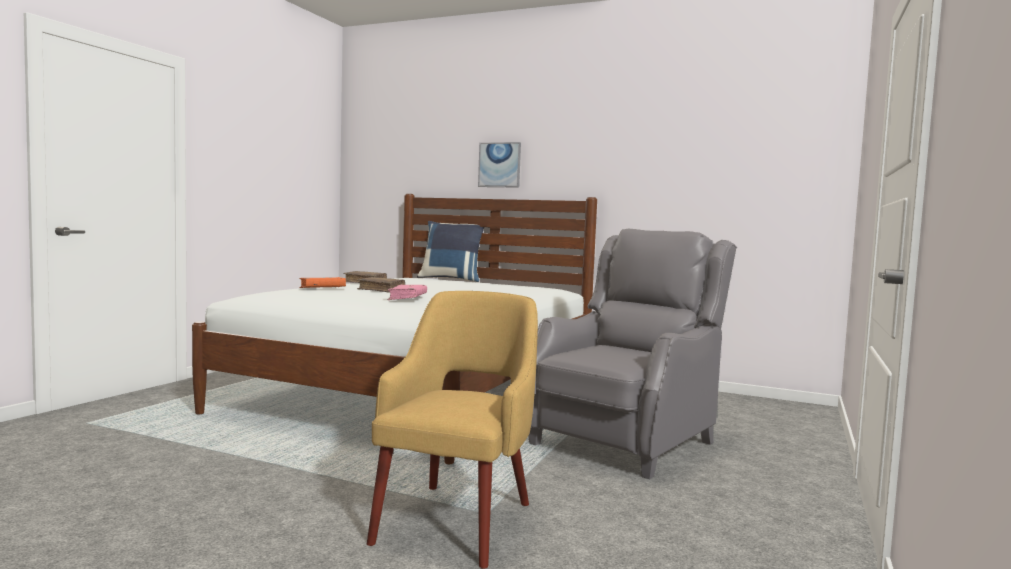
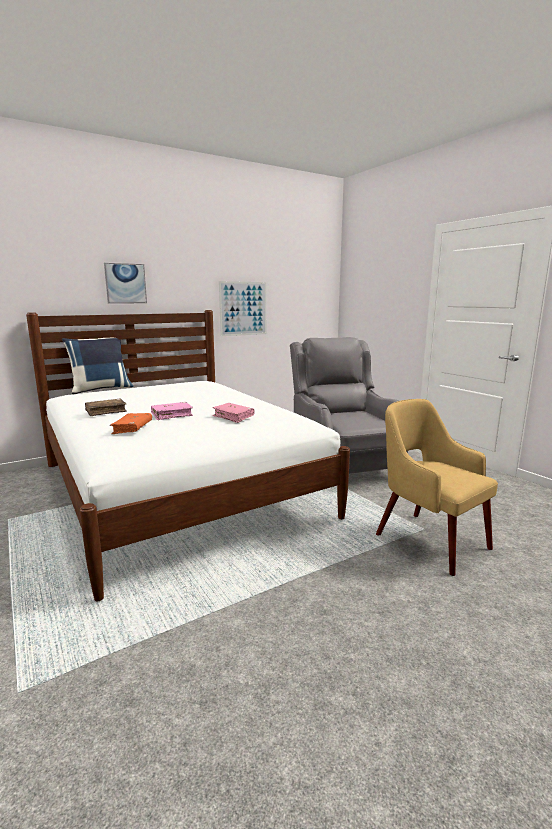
camera: 55 degrees left, 10 degrees up
(381, 290) = (172, 415): brown book -> pink book
(650, 198) = (243, 308): none -> picture

